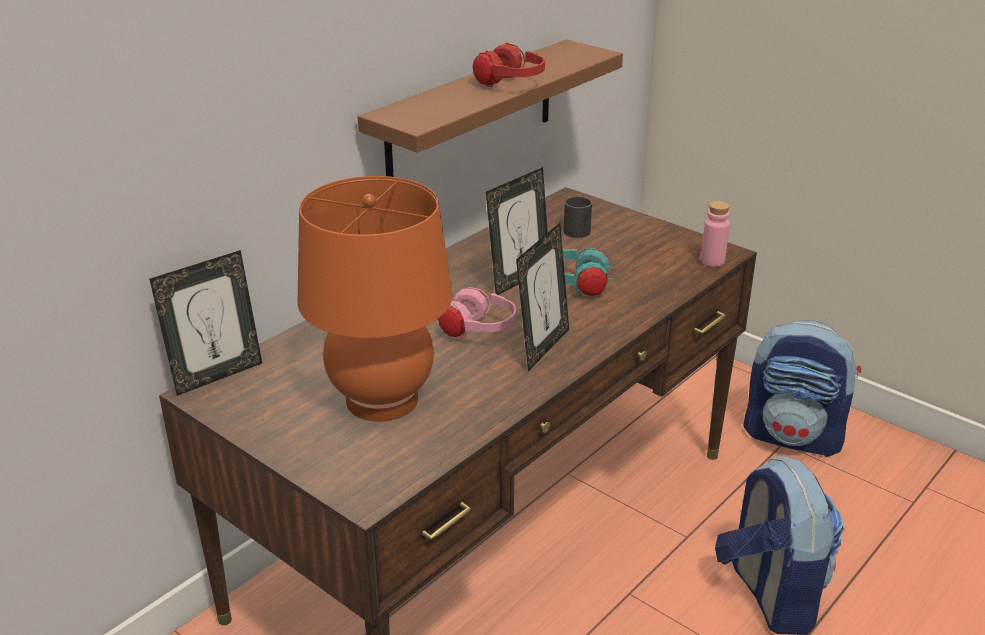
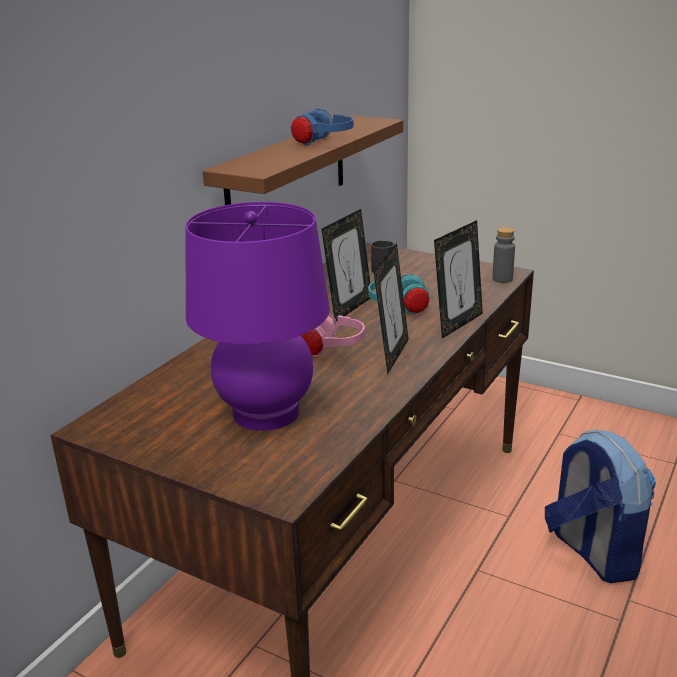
camera: 10 degrees left, 5 degrees down
(217, 375) = (103, 412): picture frame -> picture frame (457, 324)
(382, 400) = (266, 412): orange table lamp -> purple table lamp
(509, 85) = (323, 143): red headphones -> blue headphones
(712, 261) = (502, 279): pink bottle -> grey bottle
(794, 436) = (565, 427): backpack -> none

